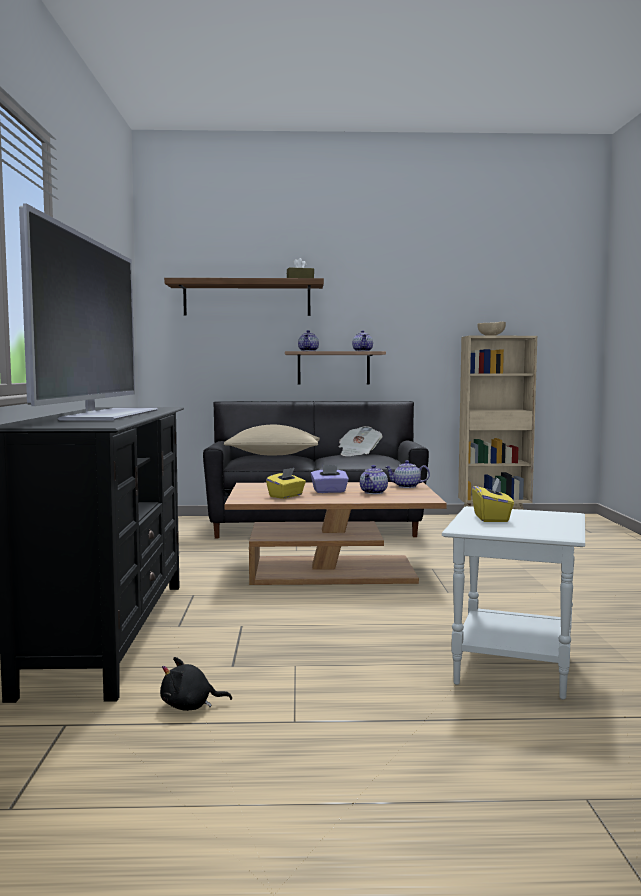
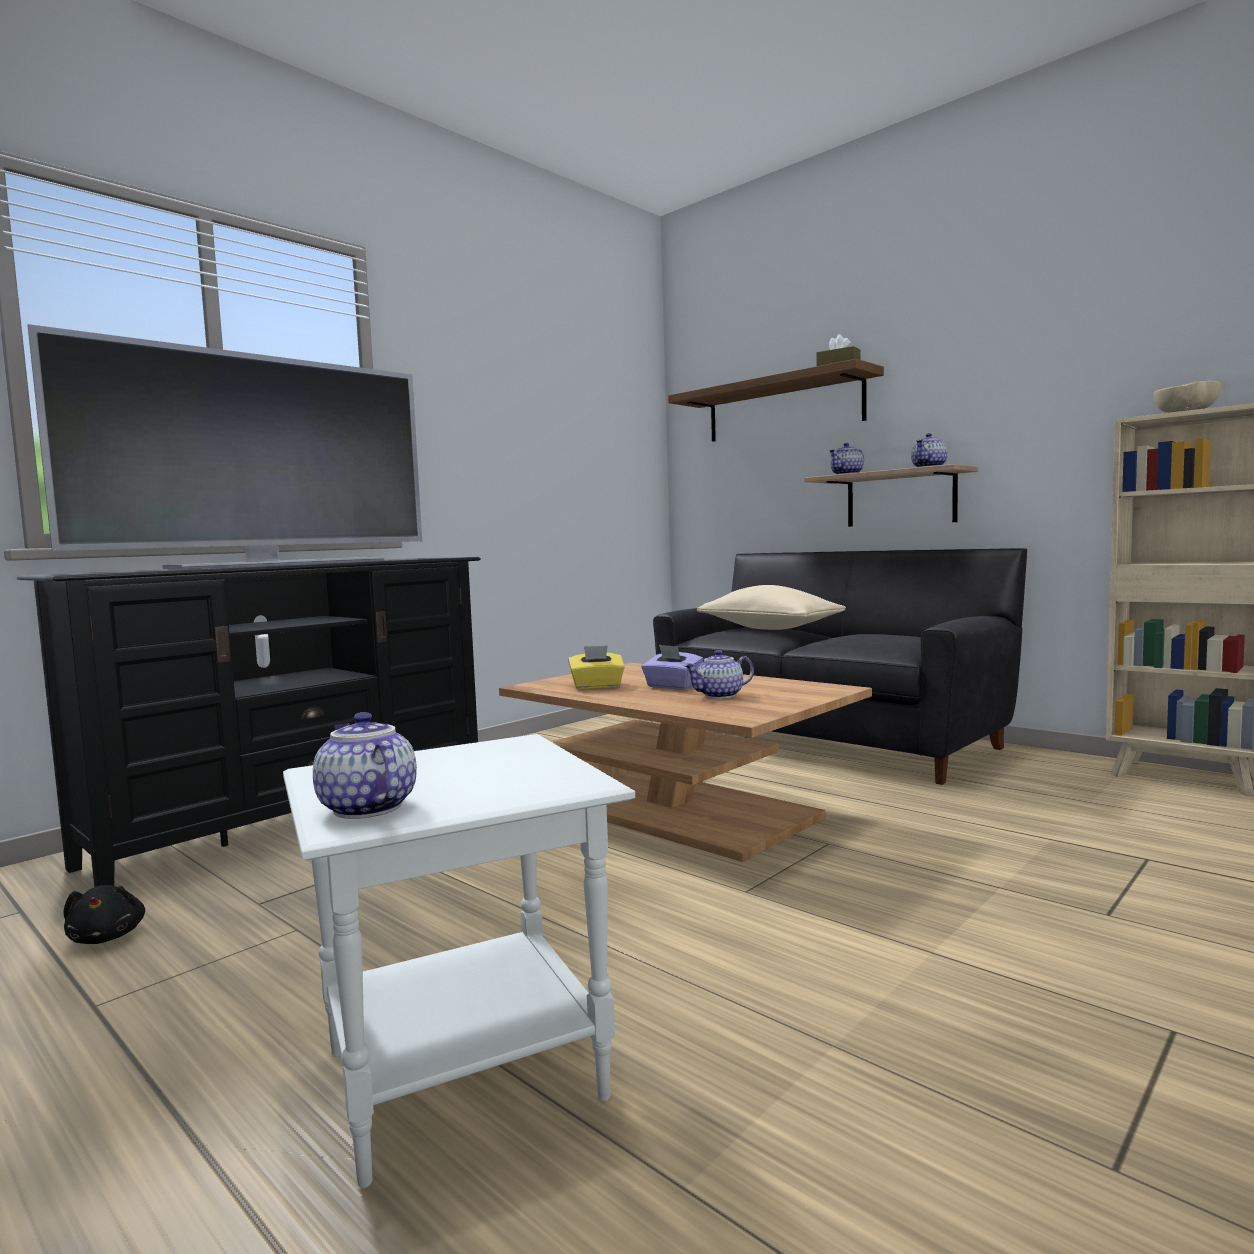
camera: 45 degrees right, 0 degrees up
(190, 706) = (108, 937): black plush toy -> black plush toy turned 150 degrees counterclockwise
(358, 454) = (887, 634): newspaper -> none
(406, 486) = (807, 692): teapot -> teapot (365, 808)
(492, 518) = (441, 763): yellow tissue box -> none

